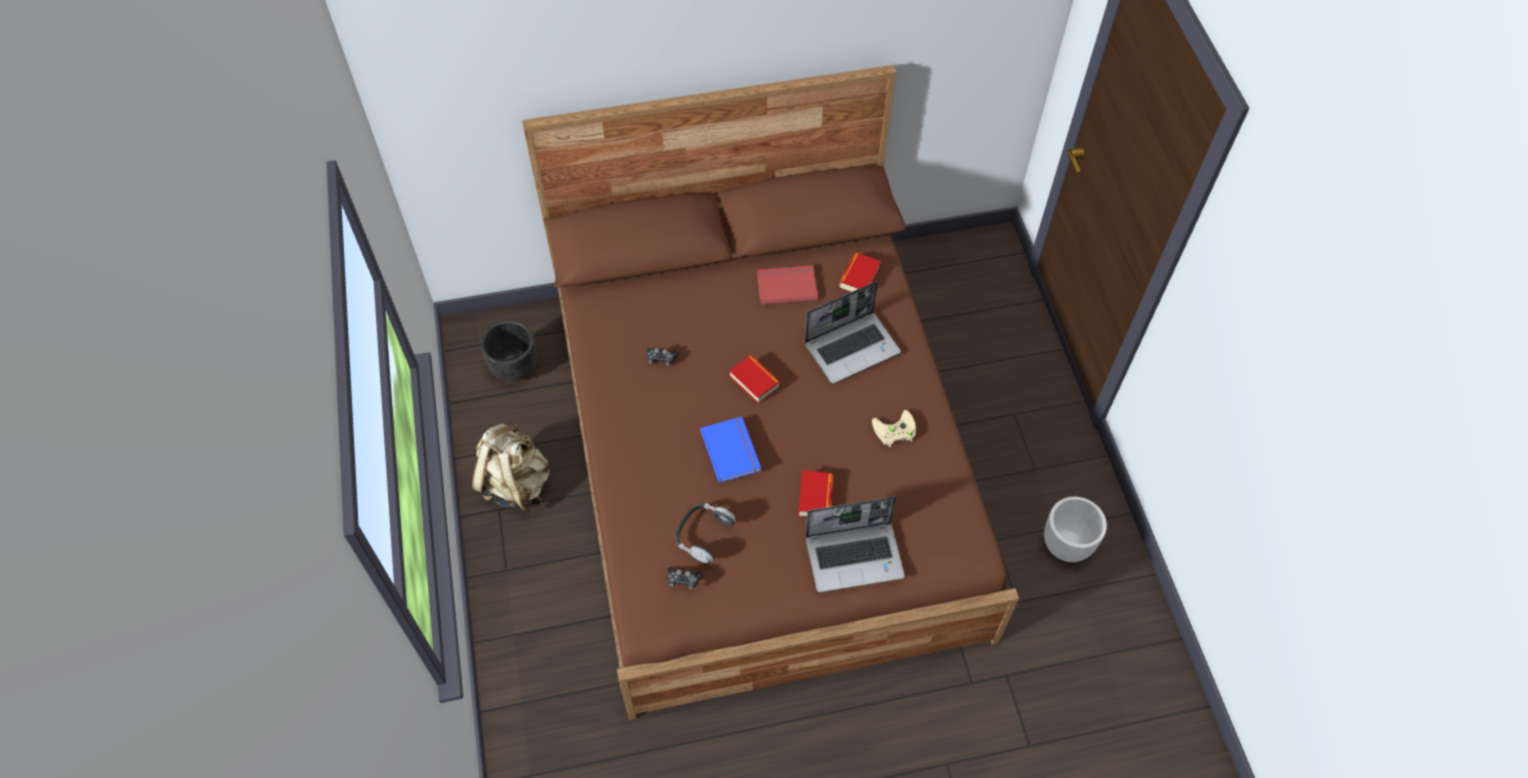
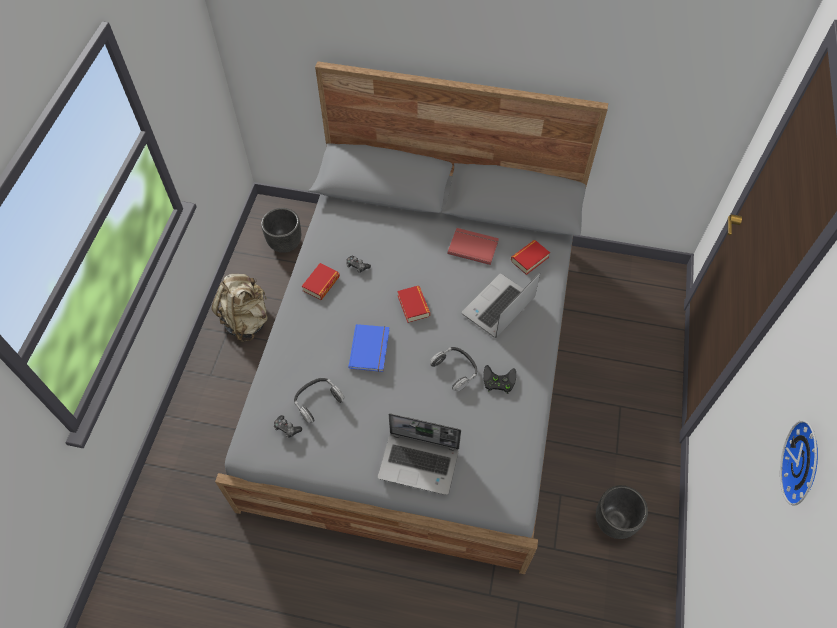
camera: 25 degrees right, 0 degrees up
(763, 457) = (419, 366): brown bed -> grey bed
(815, 497) = (414, 407): book -> book (321, 284)
(840, 437) = (455, 370): none -> headphones
(852, 347) = (498, 308): laptop -> laptop turned 135 degrees clockwise
(894, 431) = (497, 381): beige game controller -> black game controller
(1067, 545) = (614, 522): white planter -> black planter
(1285, 381) = (805, 464): none -> wall clock

